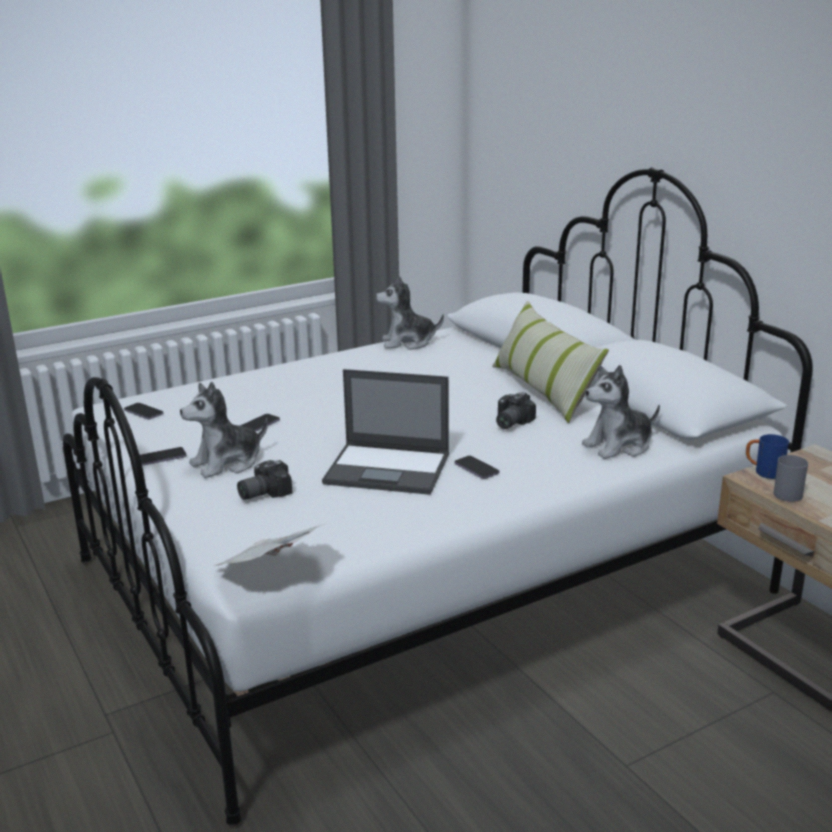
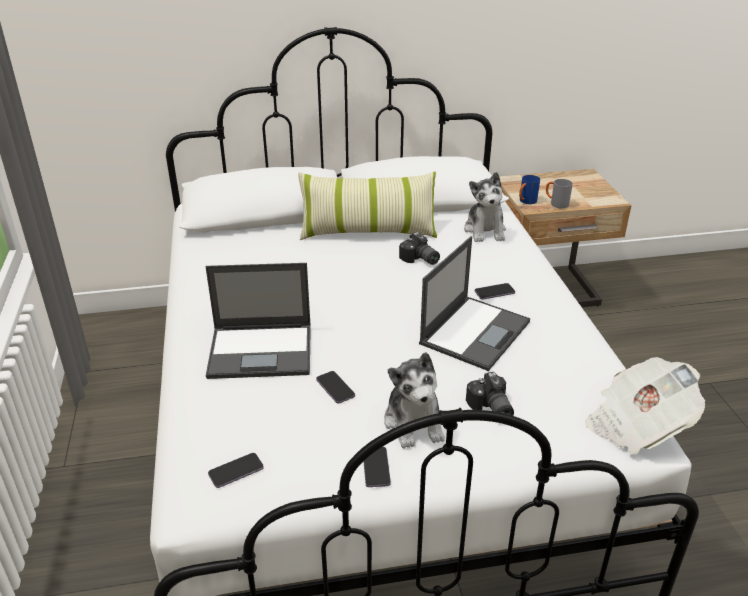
camera: 70 degrees left, 10 degrees up
(295, 390) = (262, 351): none -> laptop
(408, 342) = (200, 265): plush toy -> none

